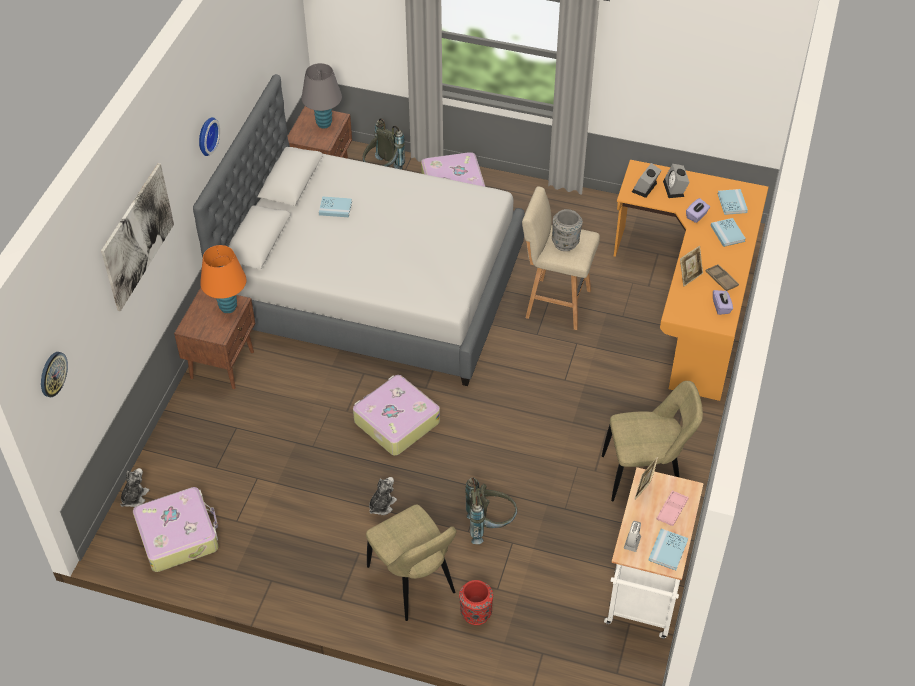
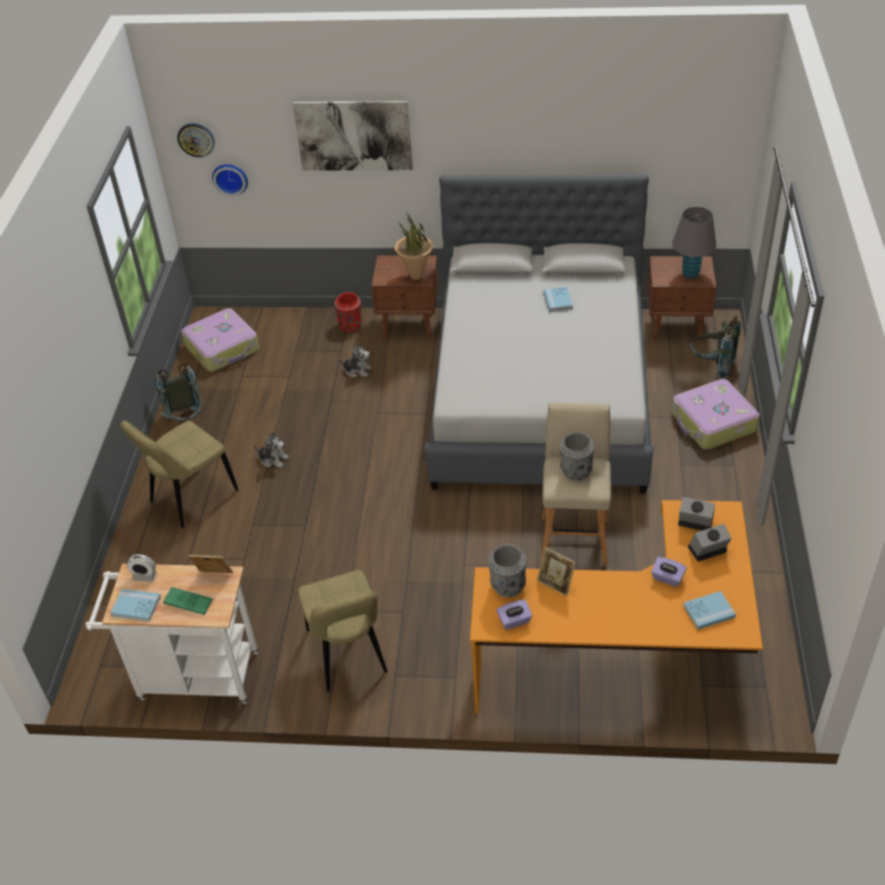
camera: 80 degrees right, 5 degrees down
(134, 497) = (257, 316): plush toy -> plush toy (357, 370)
(206, 135) = (502, 140): wall clock -> wall clock (230, 178)
(228, 307) = (416, 276): orange table lamp -> potted plant
(395, 422) = (372, 448): suitcase -> none
(475, 613) = (161, 547): red vase -> red vase (350, 325)
(489, 525) = (262, 538): grey backpack -> grey backpack (187, 420)
(672, 510) = (188, 603): pink tray -> green tray
(686, 304) = (507, 586): none -> grey vase
(721, 279) = (562, 616): brown tray -> none
(727, 233) = (648, 613): blue book -> none

